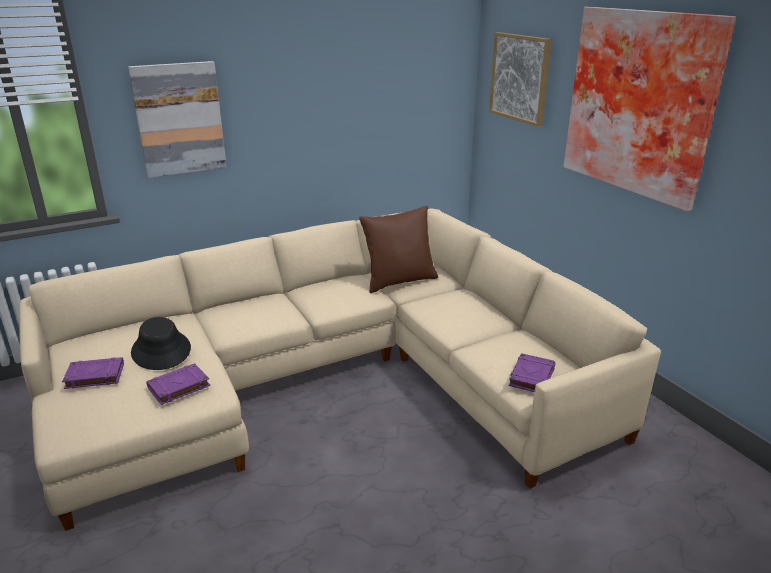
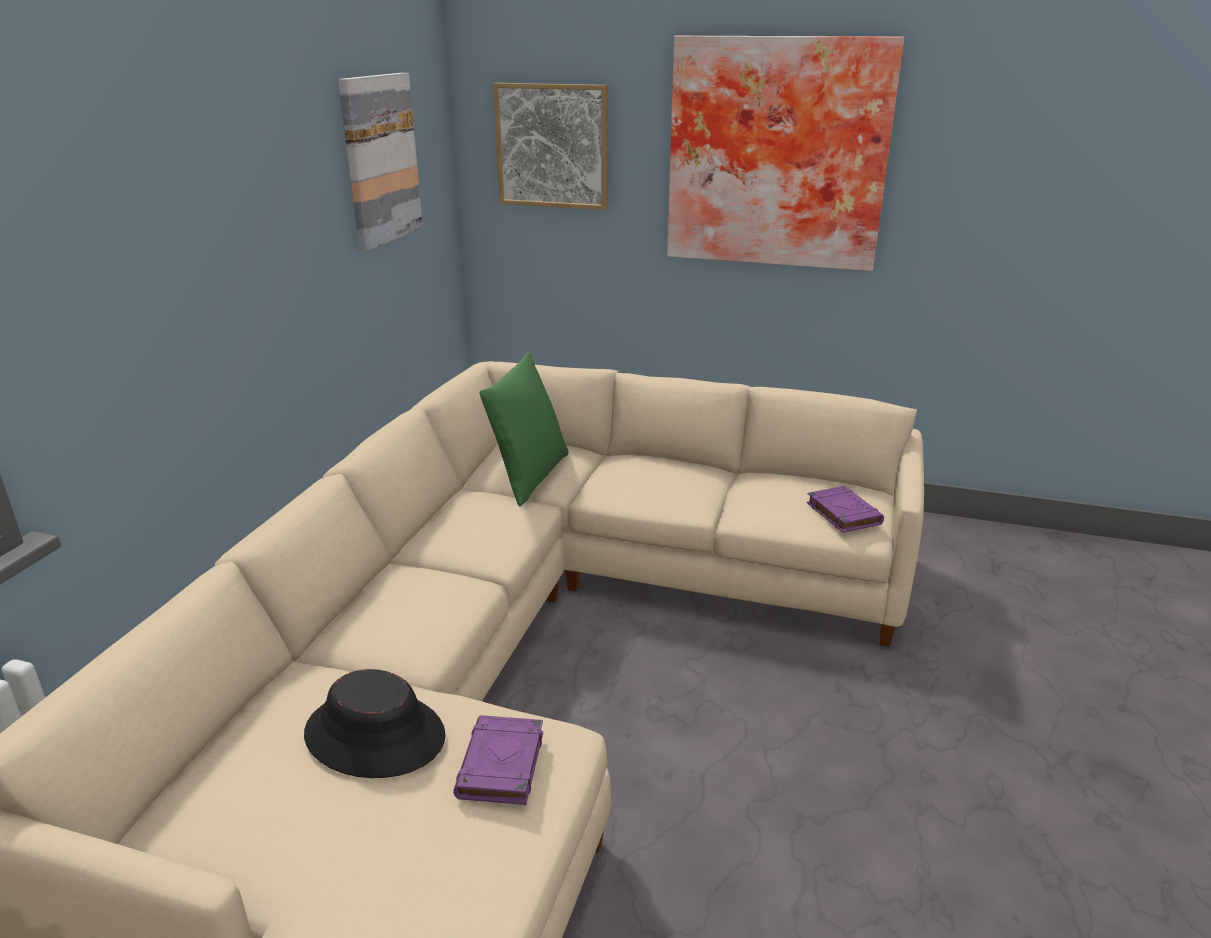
camera: 45 degrees left, 0 degrees up
(94, 376) = (332, 846): purple book -> none
(179, 119) = (119, 290): picture -> picture (380, 160)
(399, 281) = (528, 477): brown pillow -> green pillow

